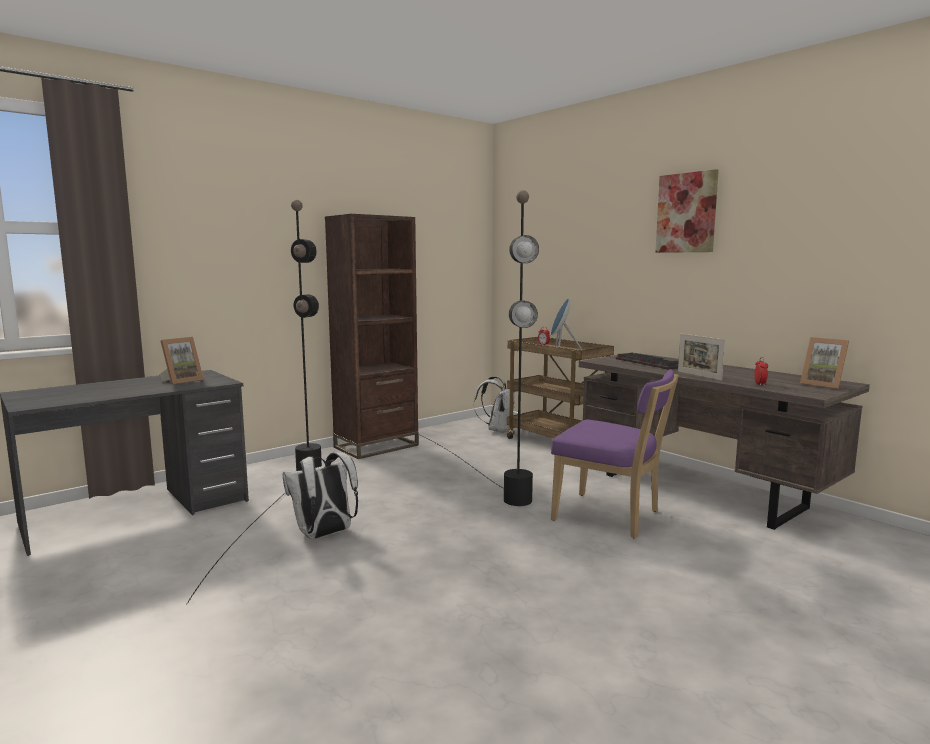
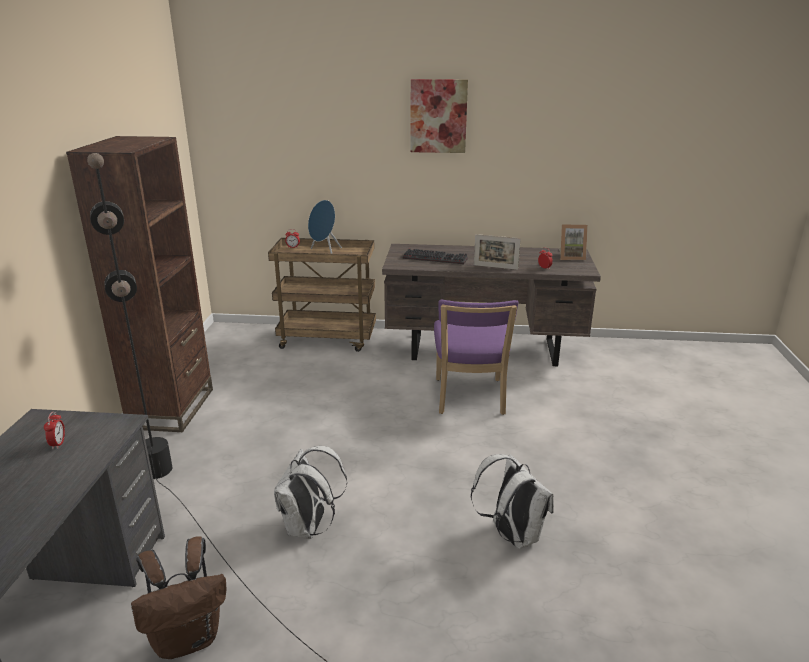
camera: 45 degrees left, 15 degrees up
(163, 550) = (188, 638): none -> brown backpack
(181, 381) = (58, 444): picture frame -> alarm clock
(482, 476) = (328, 401): black floor lamp -> none
(497, 430) = (255, 341): white backpack -> white backpack (511, 535)
(611, 517) = (469, 399): purple chair -> purple chair turned 105 degrees clockwise

